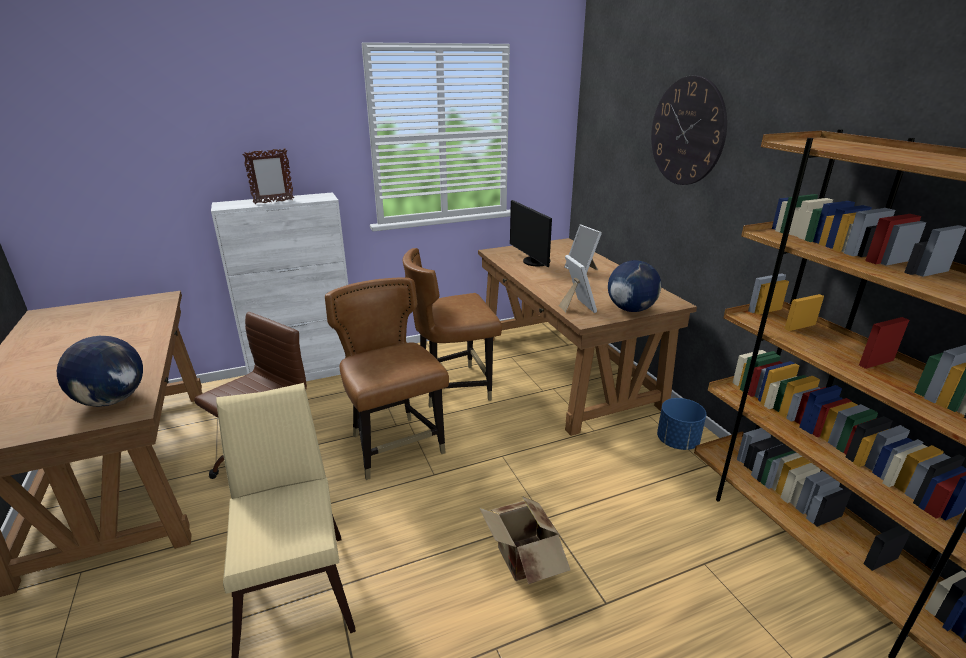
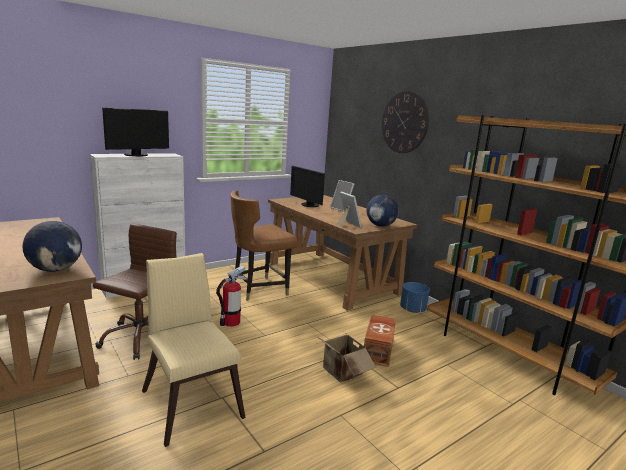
camera: 15 degrees left, 10 degrees down
(273, 202) = (137, 155): picture frame -> monitor
(395, 446) = (231, 322): brown chair -> fire extinguisher
(597, 520) = (379, 350): none -> brown storage box

